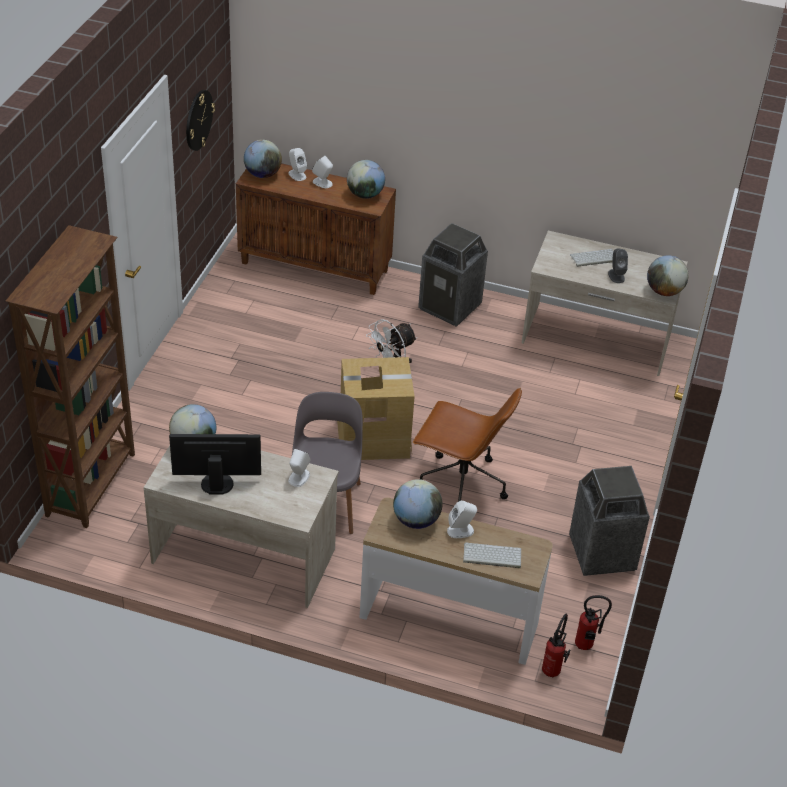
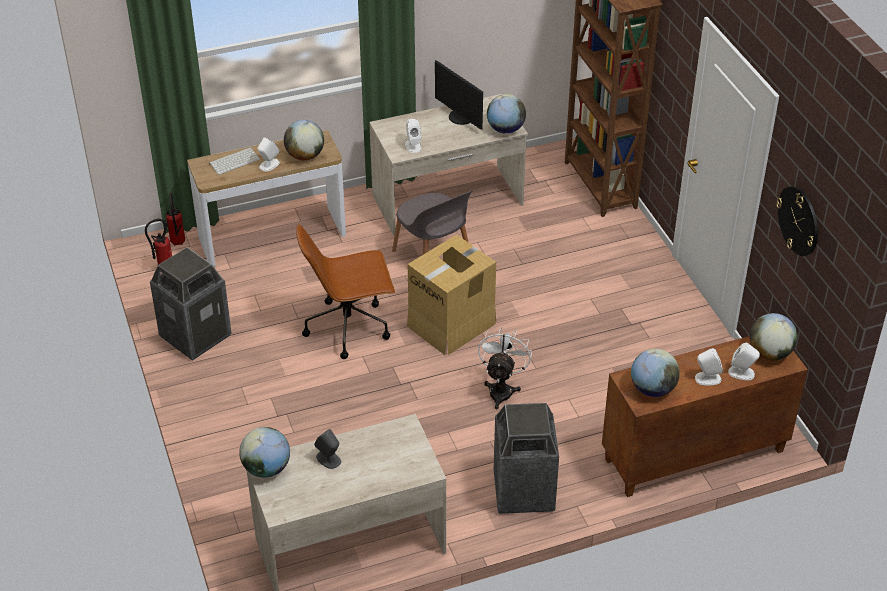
camera: 145 degrees right, 0 degrees up
(217, 482) = (460, 117): monitor -> monitor turned 90 degrees clockwise
(594, 258) = (368, 468): keyboard -> none

